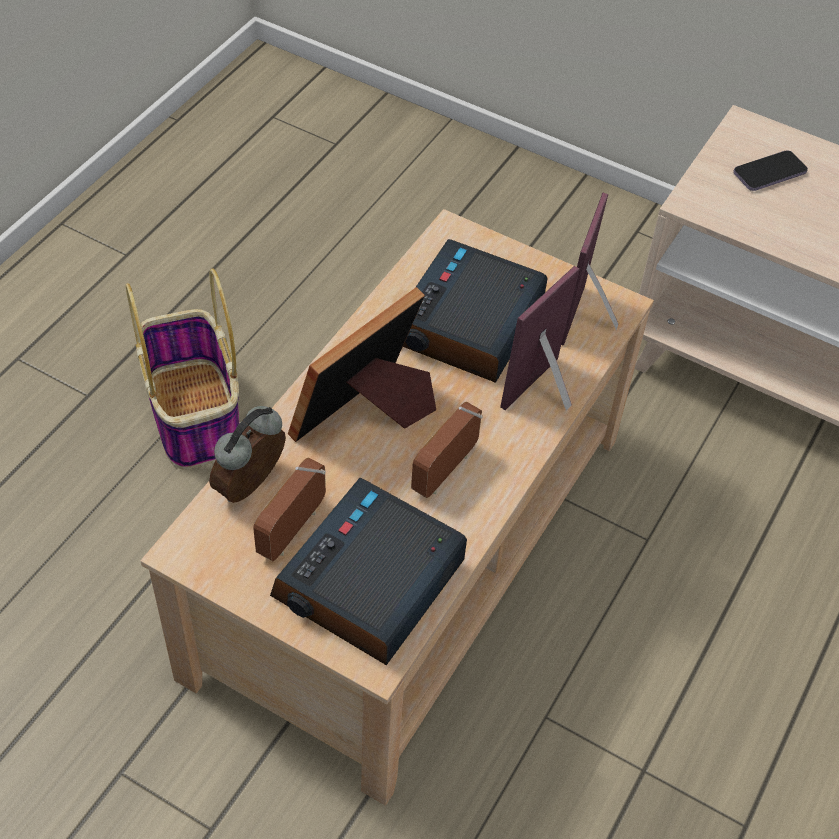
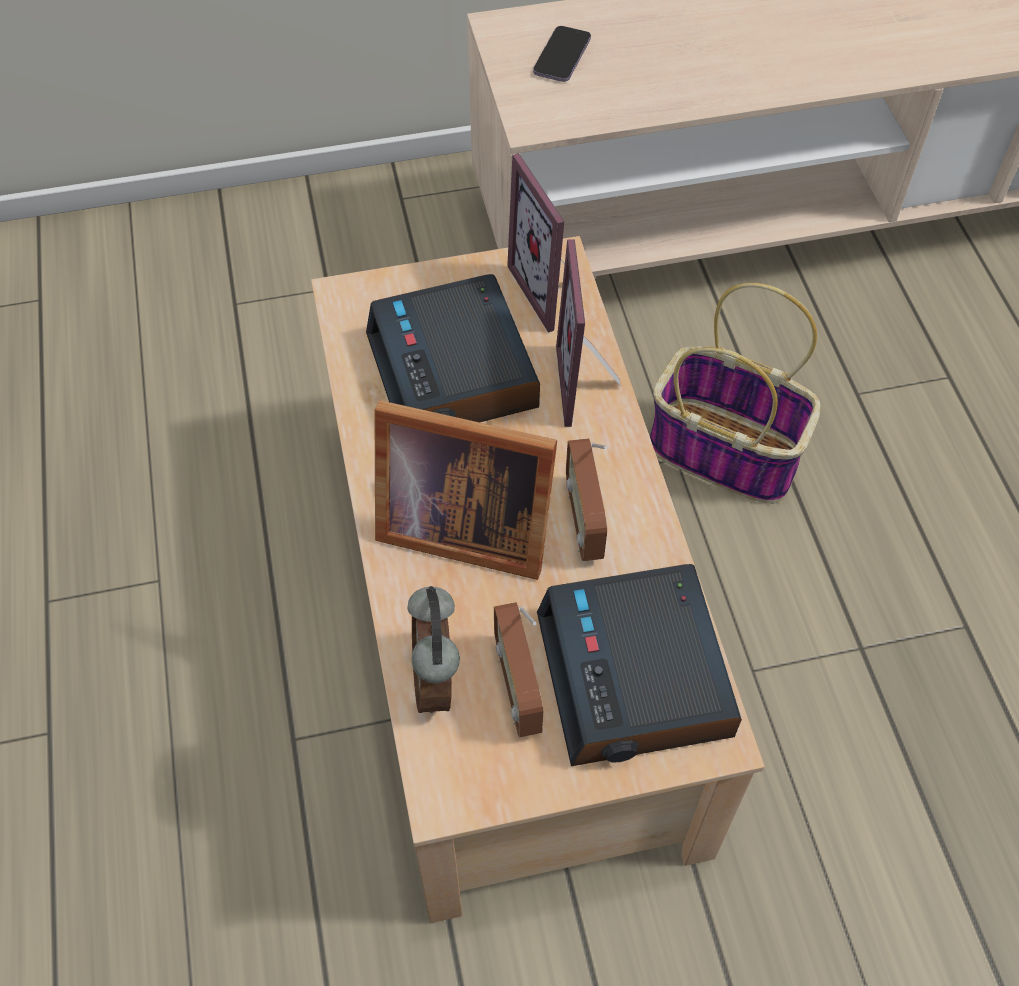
camera: 40 degrees left, 5 degrees up
(195, 415) = (182, 664): basket -> basket (726, 452)
(367, 414) = (460, 524): picture frame -> picture frame turned 75 degrees counterclockwise

